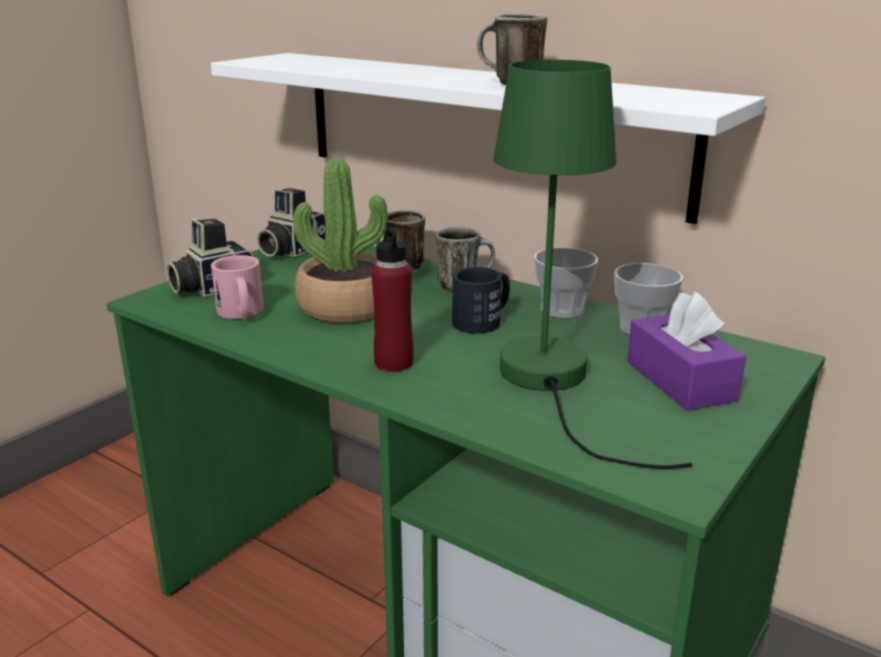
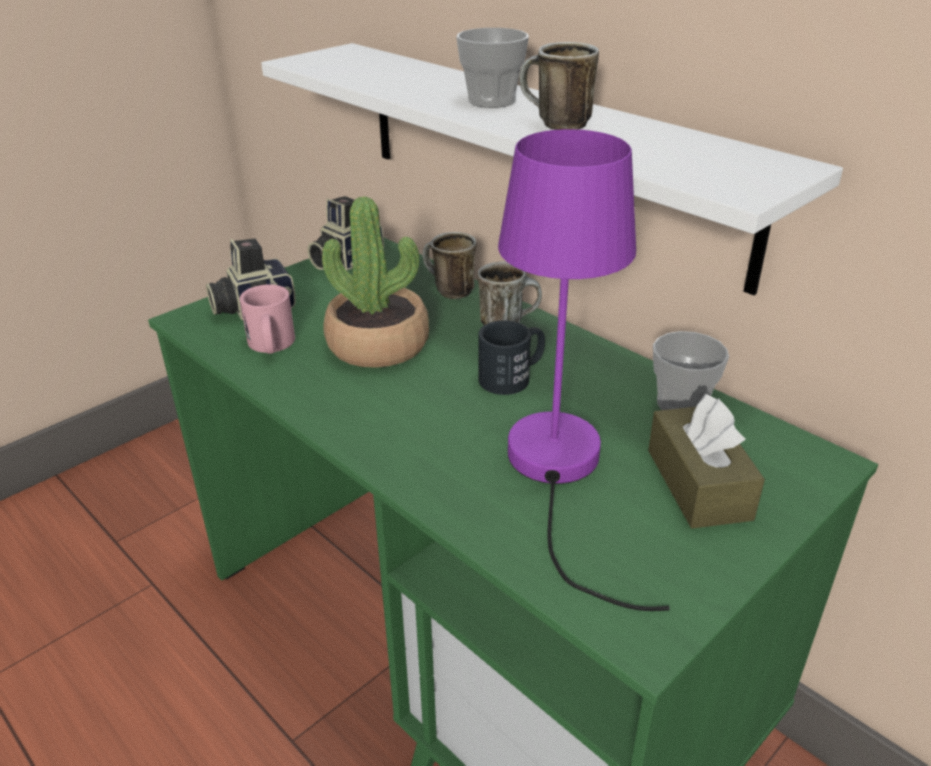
camera: 10 degrees right, 10 degrees up
(393, 363) = (402, 428): red bottle -> none
(553, 383) = (558, 473): green table lamp -> purple table lamp
(562, 310) = (602, 368): cup -> cup (492, 101)
(680, 380) = (698, 484): purple tissue box -> brown tissue box

